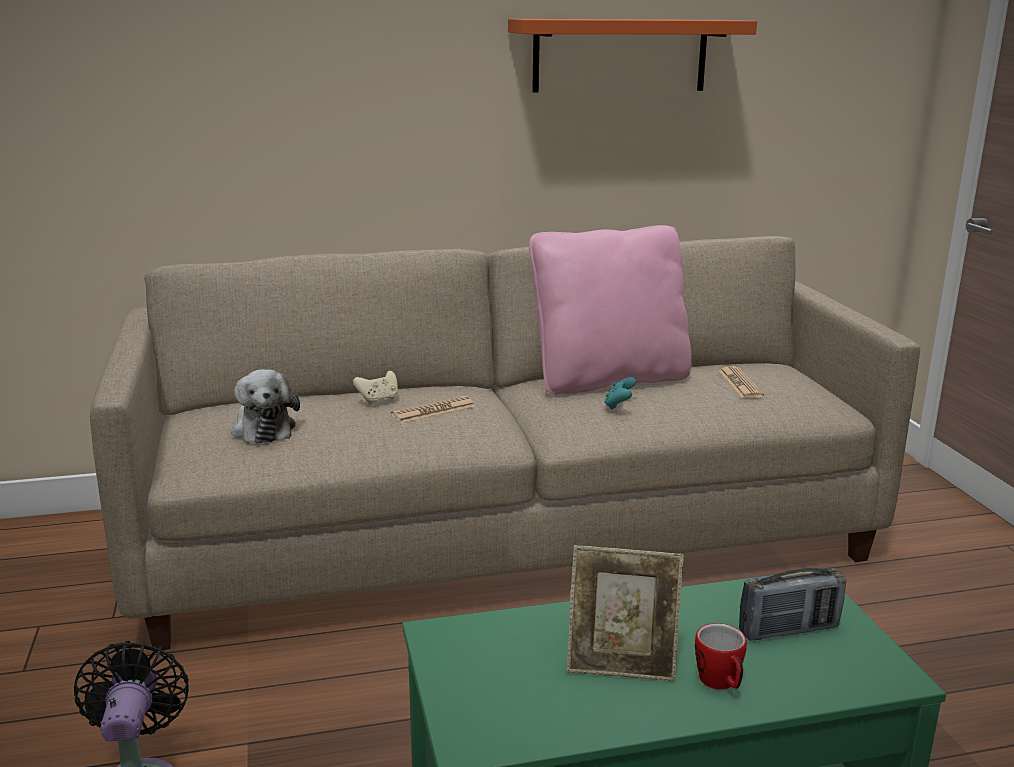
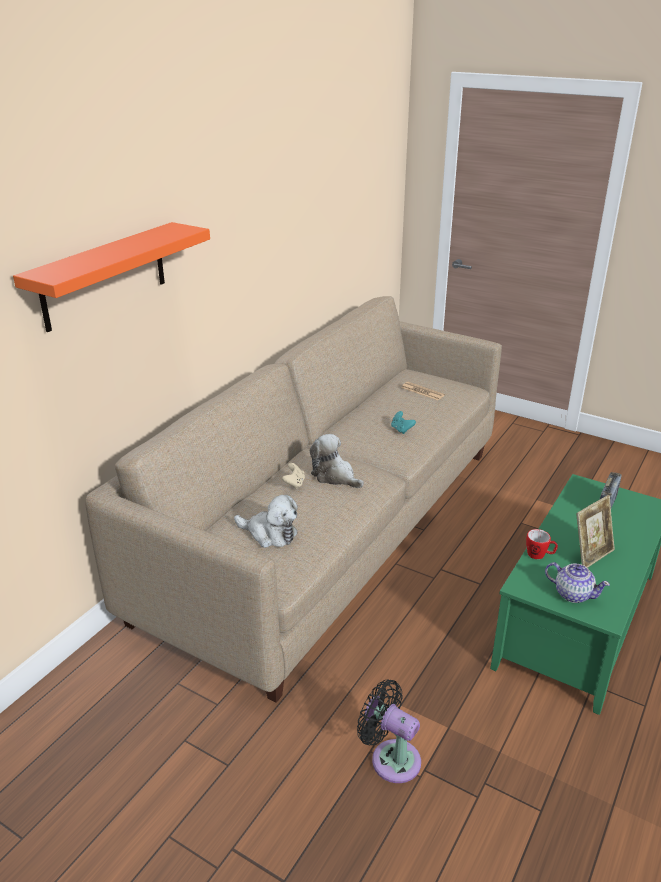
camera: 45 degrees left, 10 degrees up
(433, 411) = (335, 476): newspaper -> plush toy
(485, 686) = (572, 594): none -> teapot
(609, 379) = (364, 415): pink pillow -> none
(620, 55) = (299, 208): orange shelf -> orange shelf (104, 276)
(721, 684) = (625, 541): mug -> mug (539, 555)

